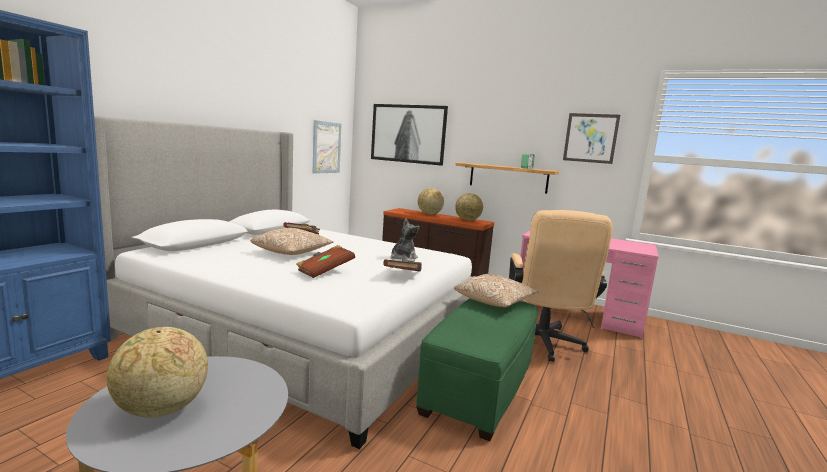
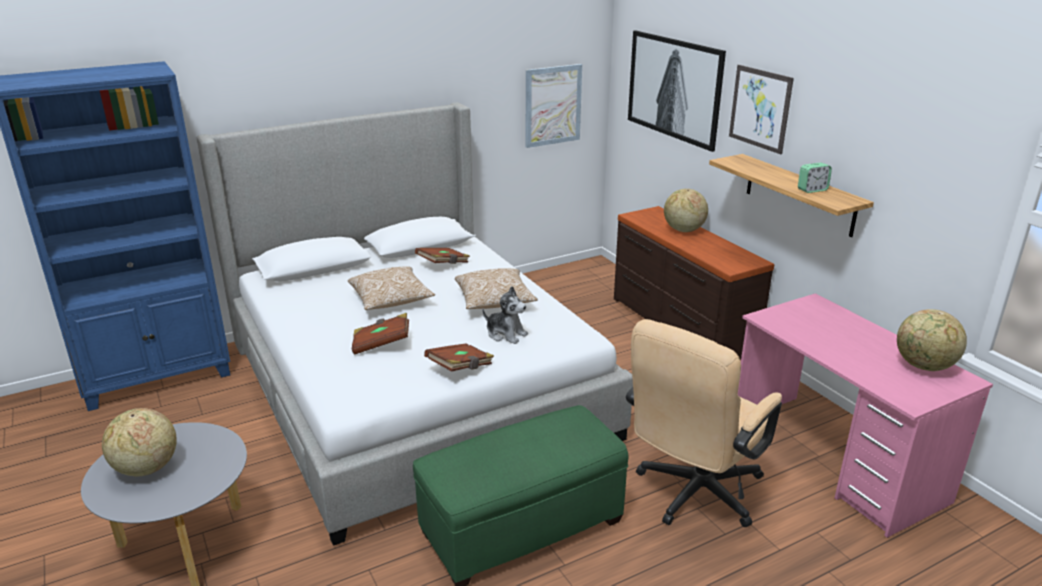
camera: 35 degrees right, 15 degrees up
(403, 259) = (506, 334): plush toy -> plush toy turned 60 degrees clockwise
(468, 220) = (727, 255): globe -> globe (924, 366)
(494, 302) = (571, 427): pillow -> pillow (494, 301)
(590, 138) = (929, 153): picture -> picture (760, 108)

